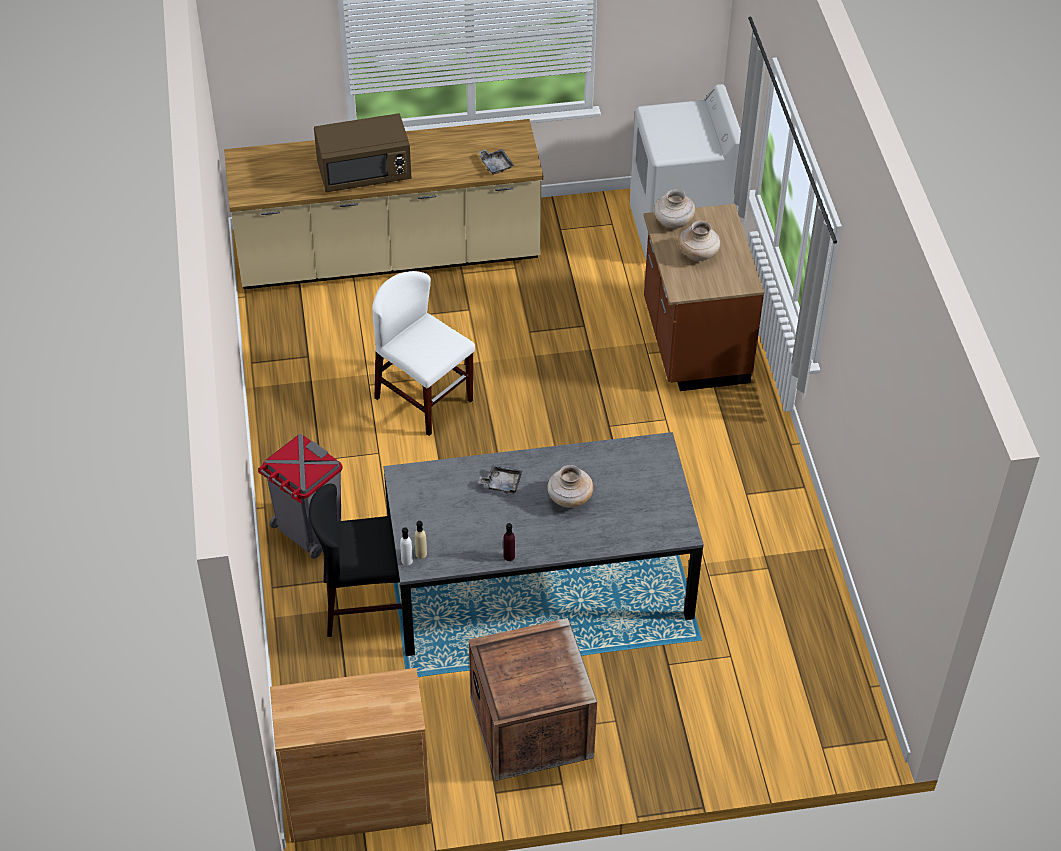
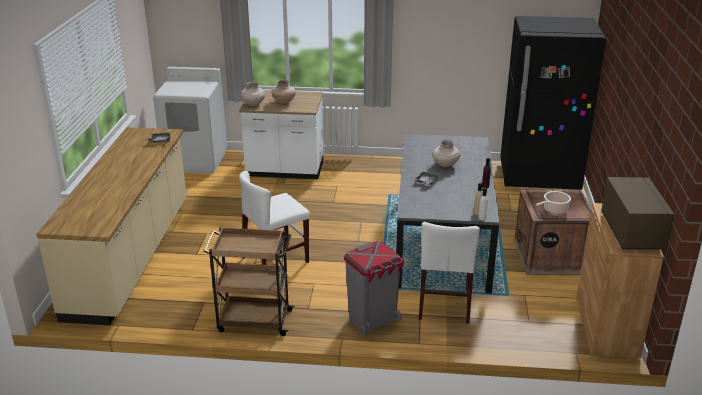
camera: 75 degrees left, 20 degrees down
(281, 413) = (253, 321): none -> brown cart
(364, 173) = (124, 182): brown microwave -> brown microwave (631, 232)
(366, 604) = (444, 304): black chair -> white chair
(510, 665) = (554, 210): none -> cooking pot
(693, 344) = (285, 170): brown counter -> white counter
(817, 701) = (539, 177): none -> black fridge

